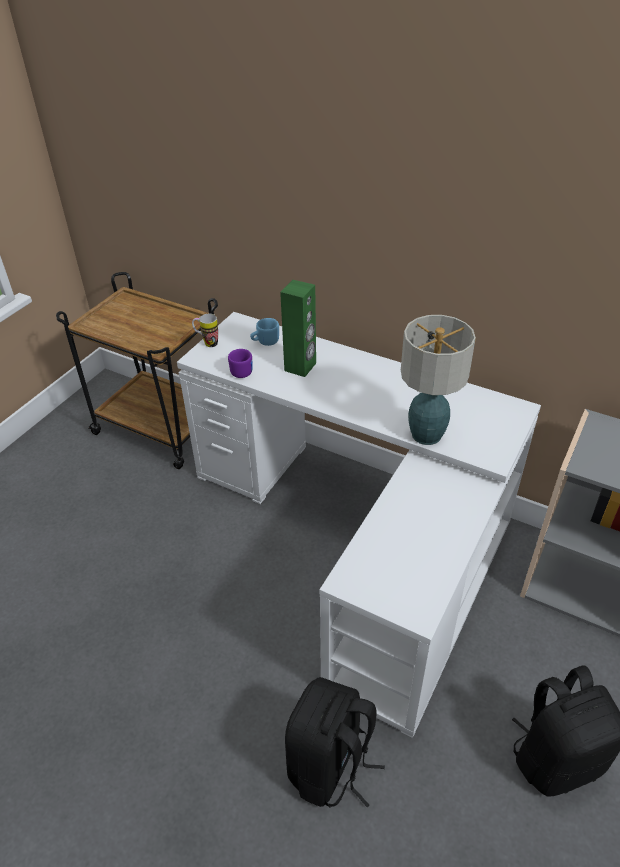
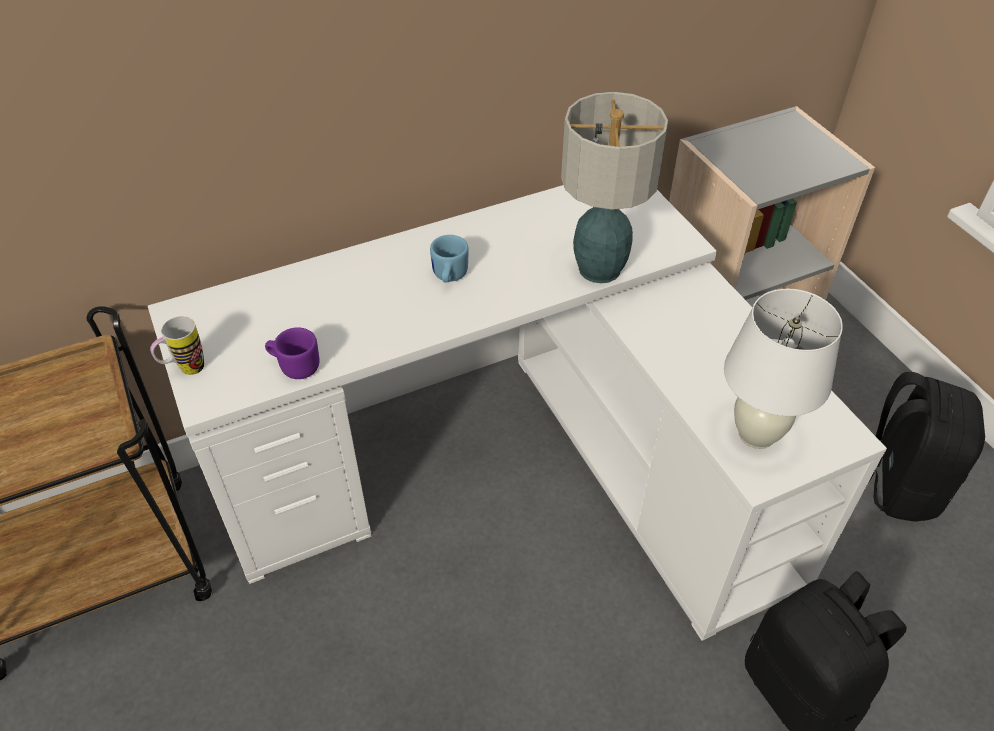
camera: 55 degrees left, 5 degrees up
(265, 342) = (262, 310): blue mug -> blue mug (448, 277)
(300, 367) = (359, 304): green speaker -> none
(377, 567) = (756, 434): none -> white table lamp

